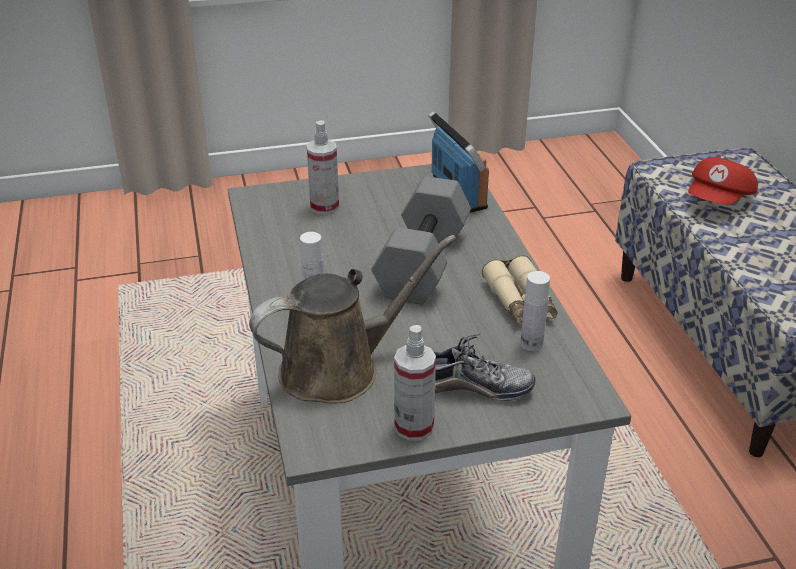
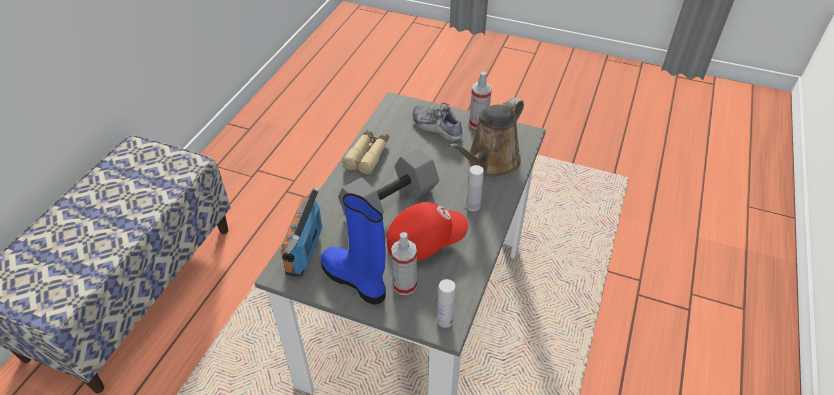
camera: 145 degrees left, 10 degrees up
(338, 369) = (490, 162): brown watering can -> brown watering can turned 60 degrees counterclockwise
(377, 192) = (356, 280): none -> blue boot
(531, 344) = (389, 133): white bottle -> white bottle (445, 320)
(719, 200) = (77, 256): red cap -> red cap (424, 242)

